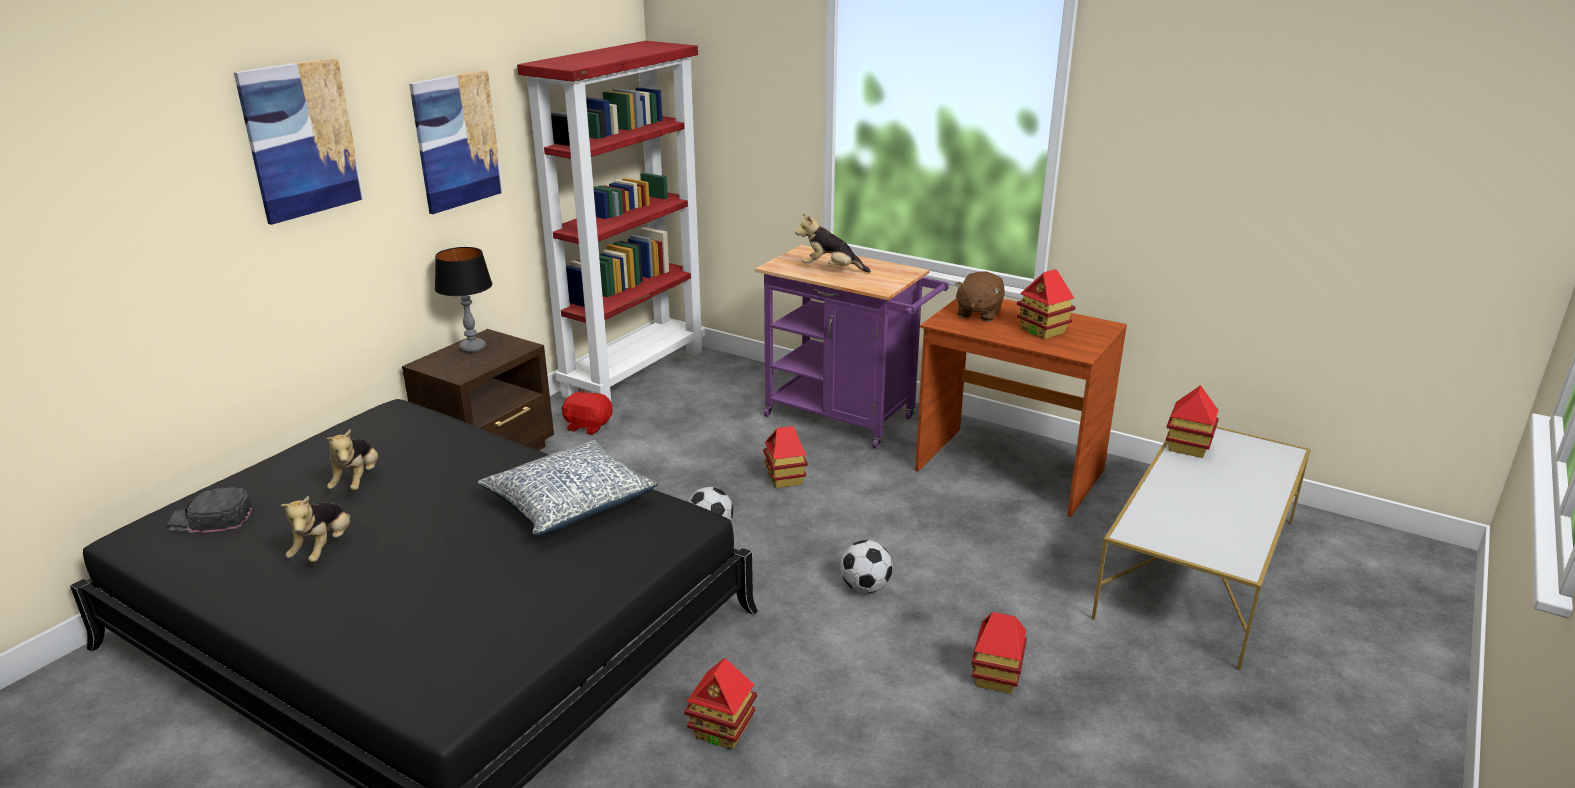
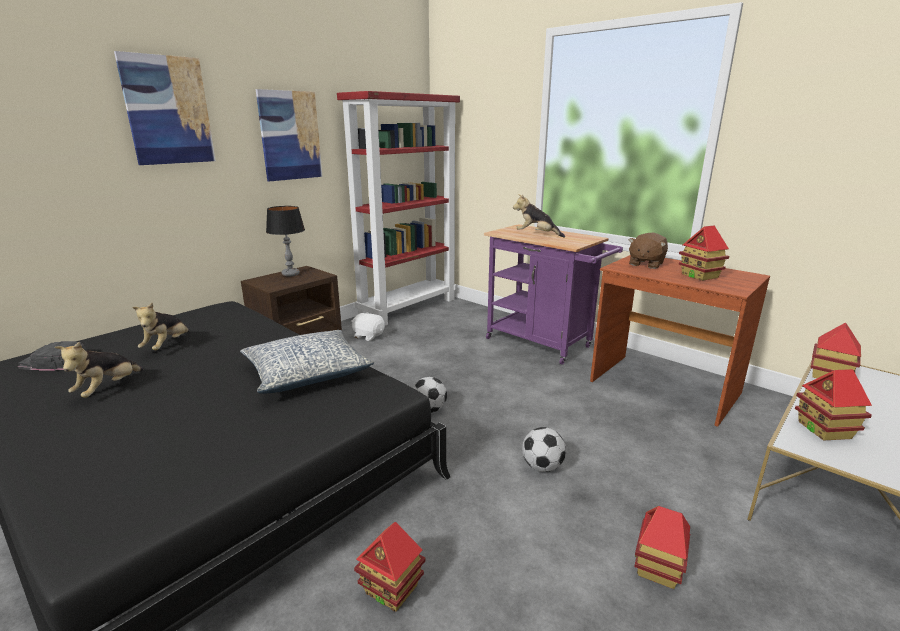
camera: 10 degrees right, 5 degrees down
(588, 426) = (368, 336): red plush toy -> white plush toy
(785, 479) = (492, 379): toy house -> toy house (824, 430)

